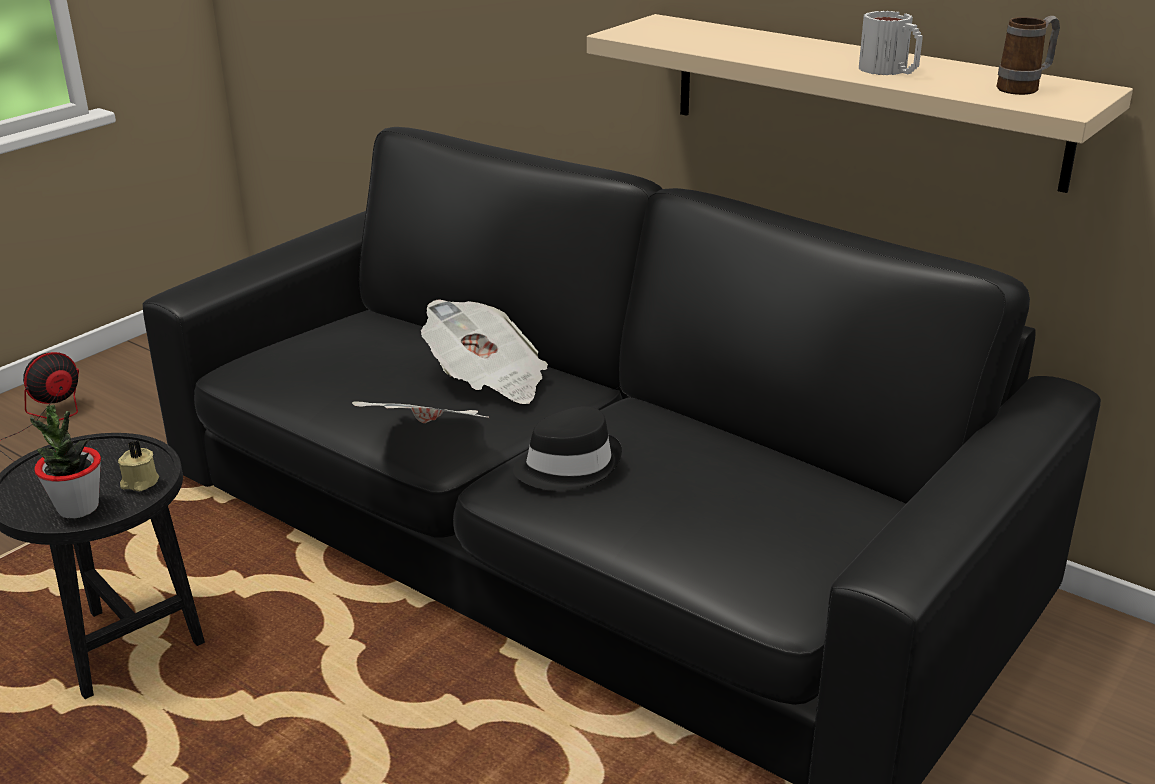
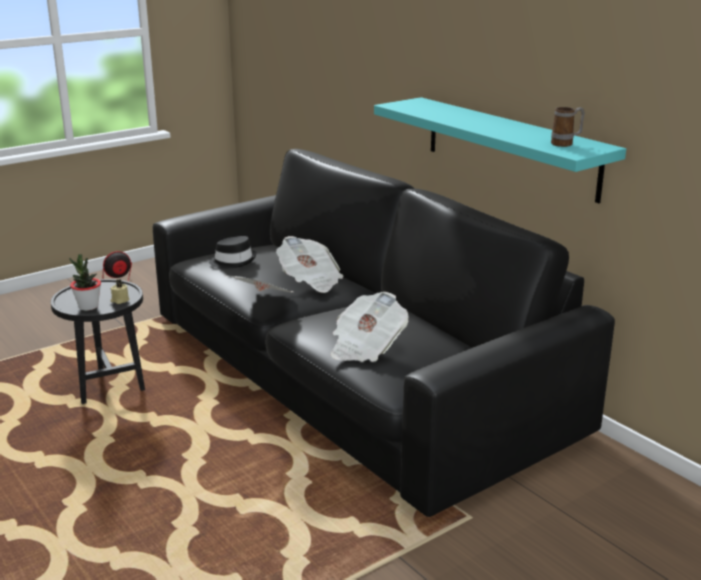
camera: 15 degrees right, 5 degrees down
(568, 466) = (324, 320): black hat -> black hat (233, 261)
(679, 515) = (366, 347): none -> newspaper
(862, 99) = (510, 147): beige shelf -> turquoise shelf
(890, 71) = (507, 131): mug -> none

